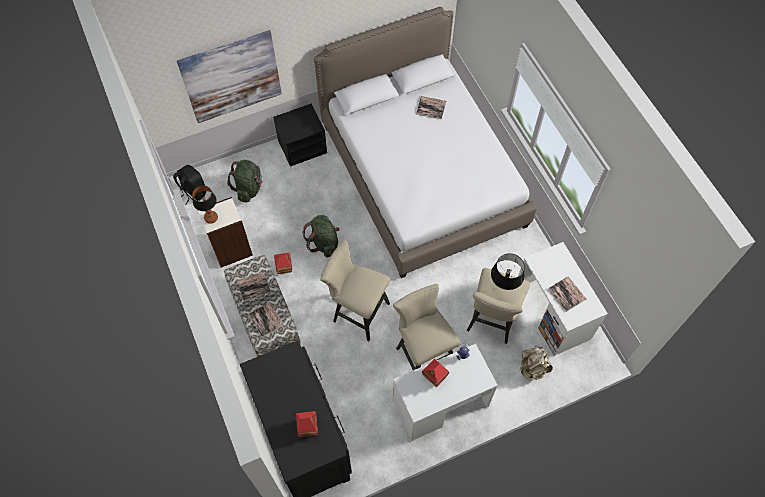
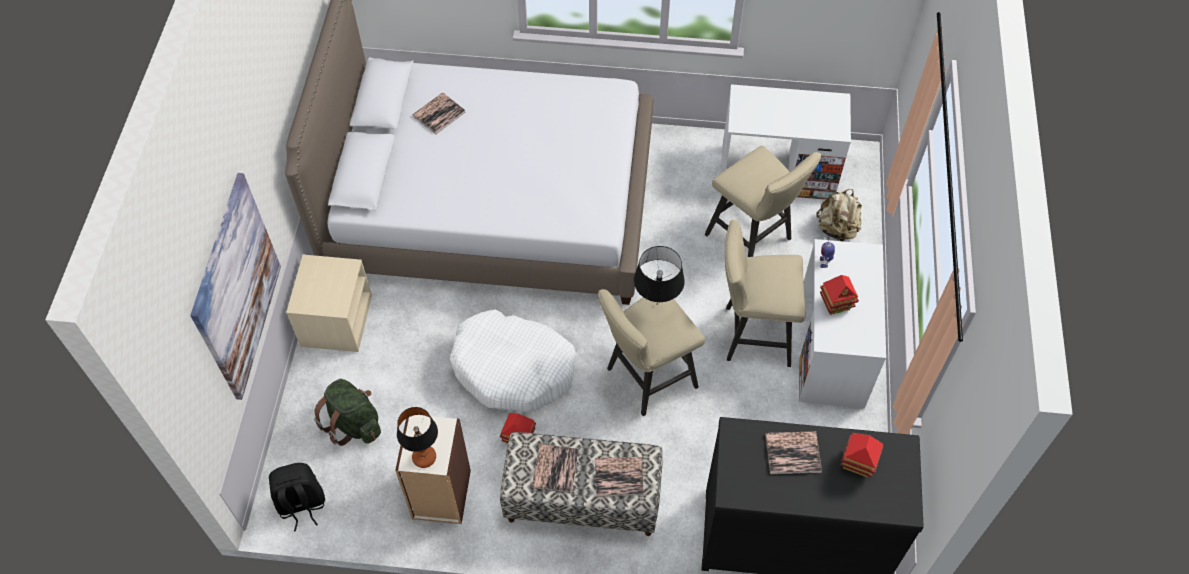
camera: 60 degrees left, 5 degrees down
(302, 146) = (336, 320): black nightstand -> beige nightstand
(324, 242) = (513, 369): green backpack -> white dog bed
(503, 287) = (756, 171): black table lamp -> black table lamp (657, 305)
(567, 294) = (802, 117): book -> book (793, 453)

